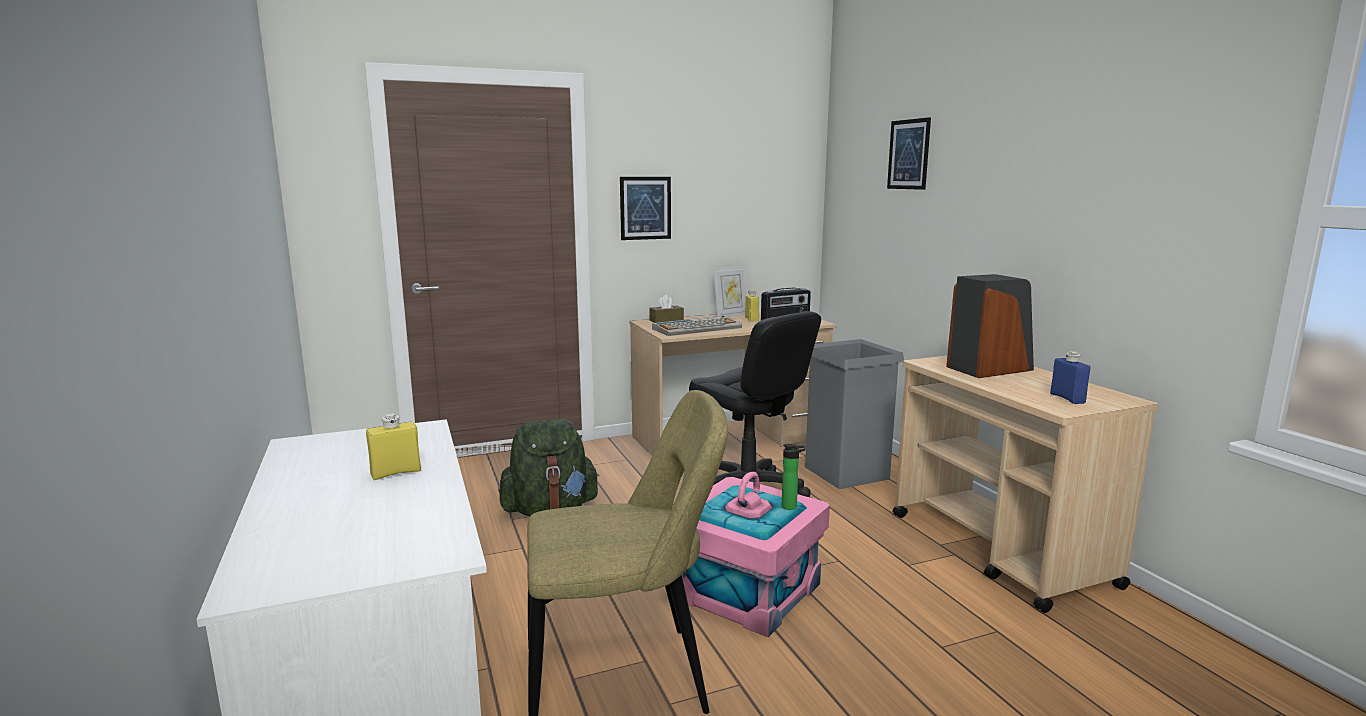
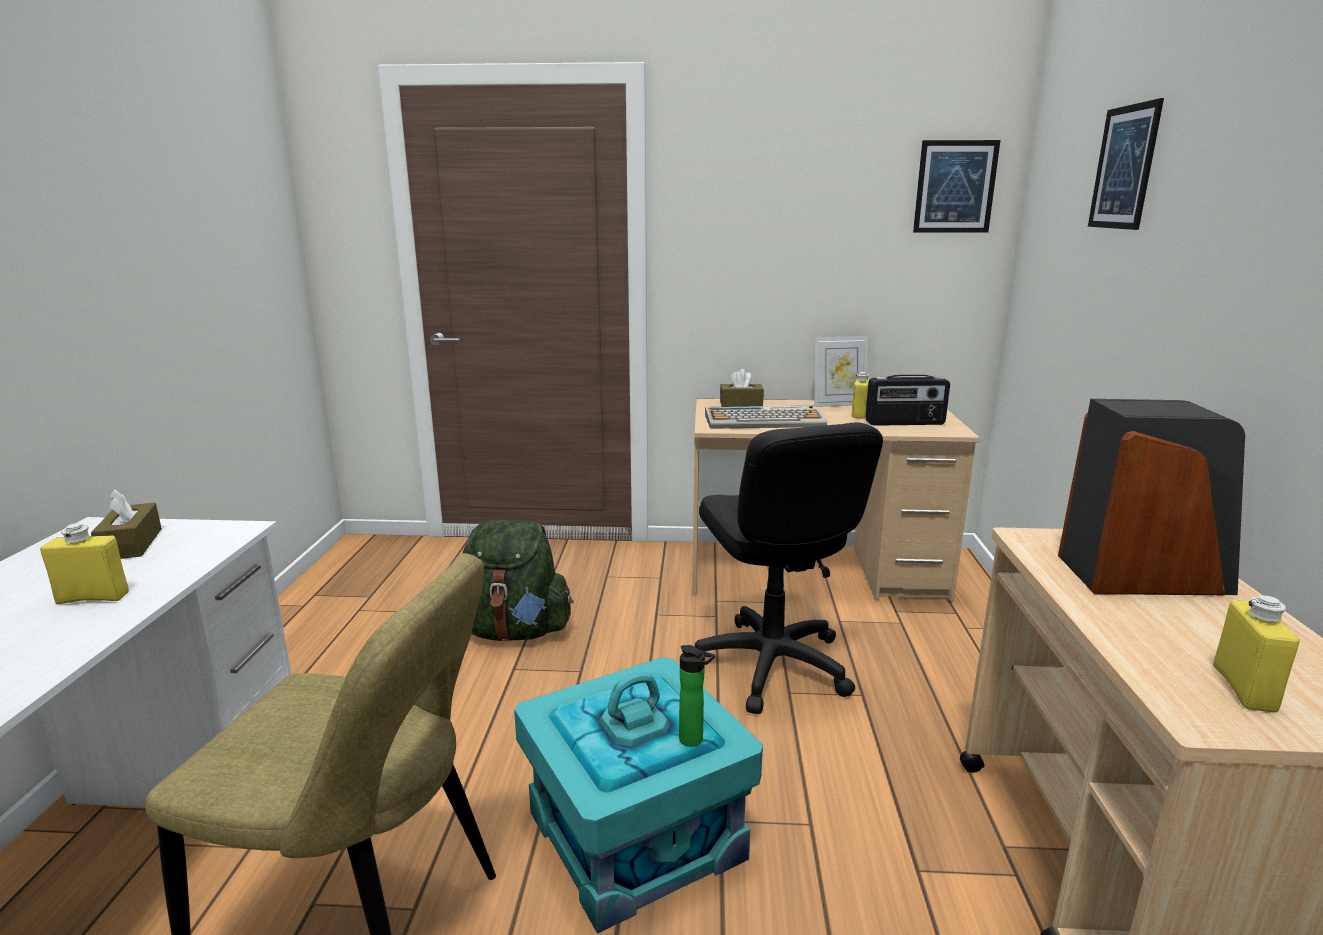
camera: 25 degrees right, 5 degrees up
(355, 446) = (131, 544): none -> brown tissue box
(645, 208) = (726, 249): picture -> picture (955, 187)
(745, 590) = (635, 834): pink storage box -> turquoise storage box
(846, 472) = (941, 665): grey trash can -> none
(1067, 398) = (1243, 688): blue bottle -> yellow bottle

